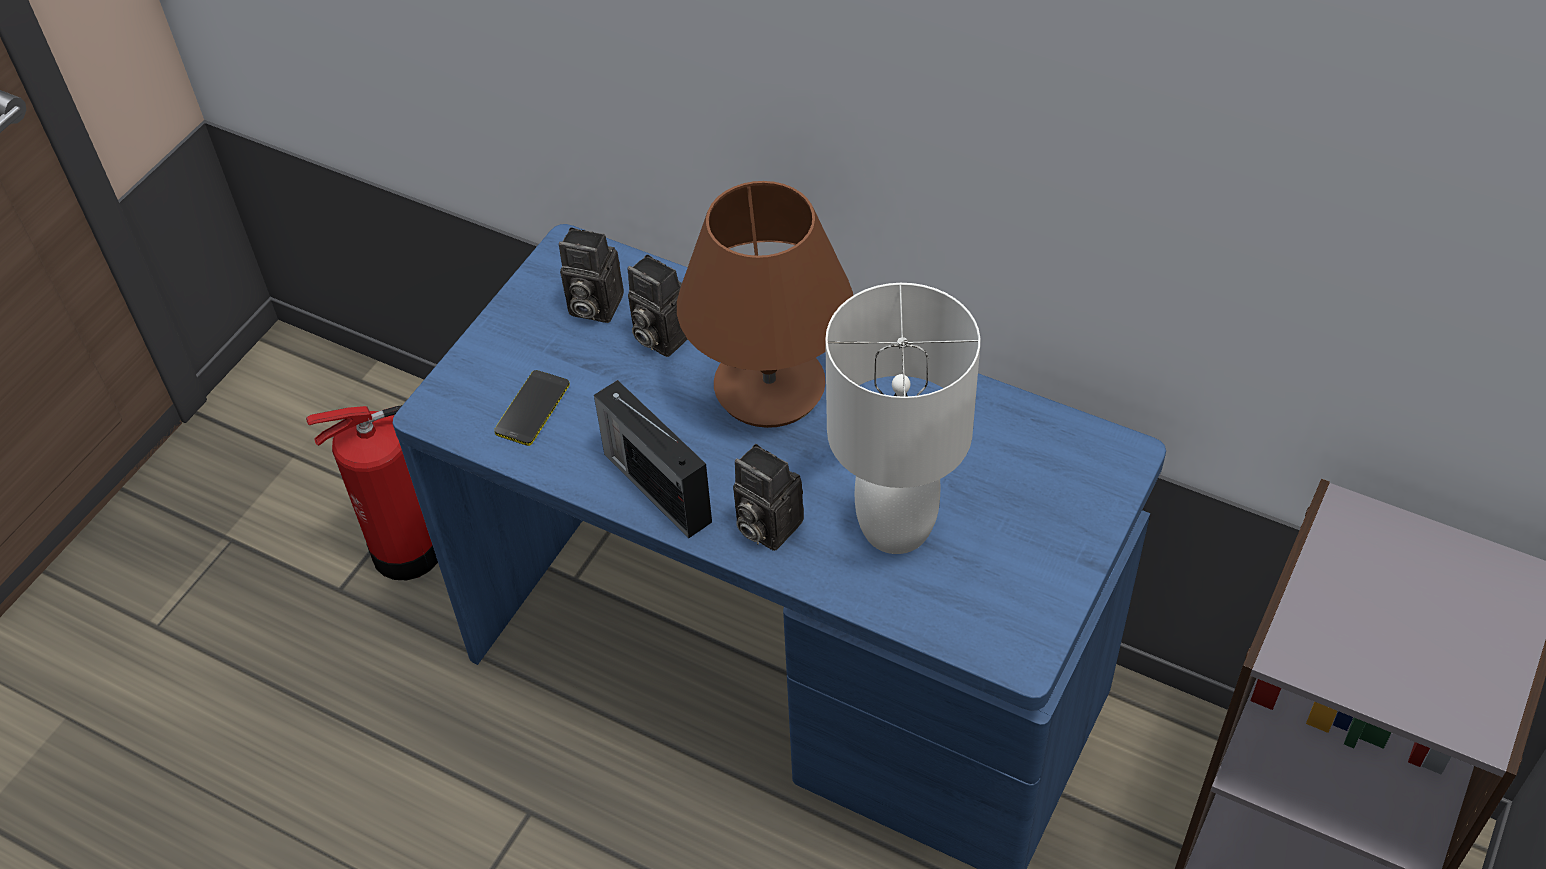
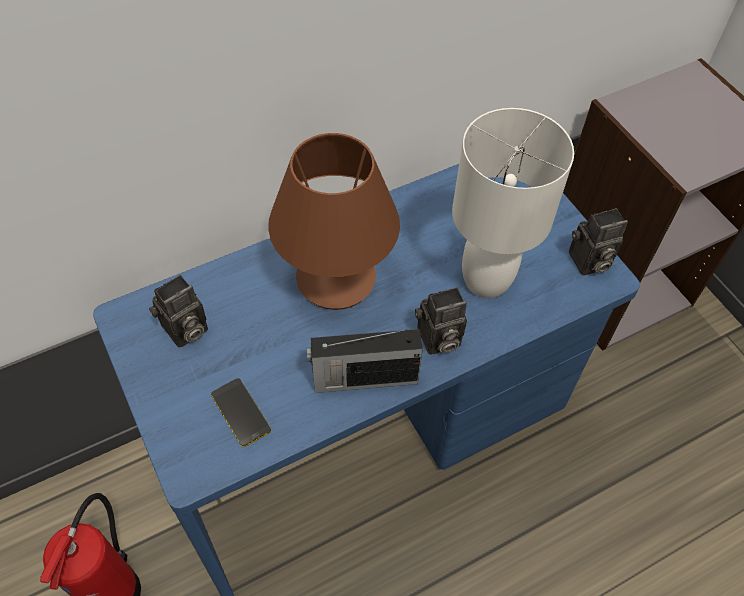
camera: 60 degrees left, 5 degrees up
(659, 335) = (244, 309): camera -> camera (588, 262)

